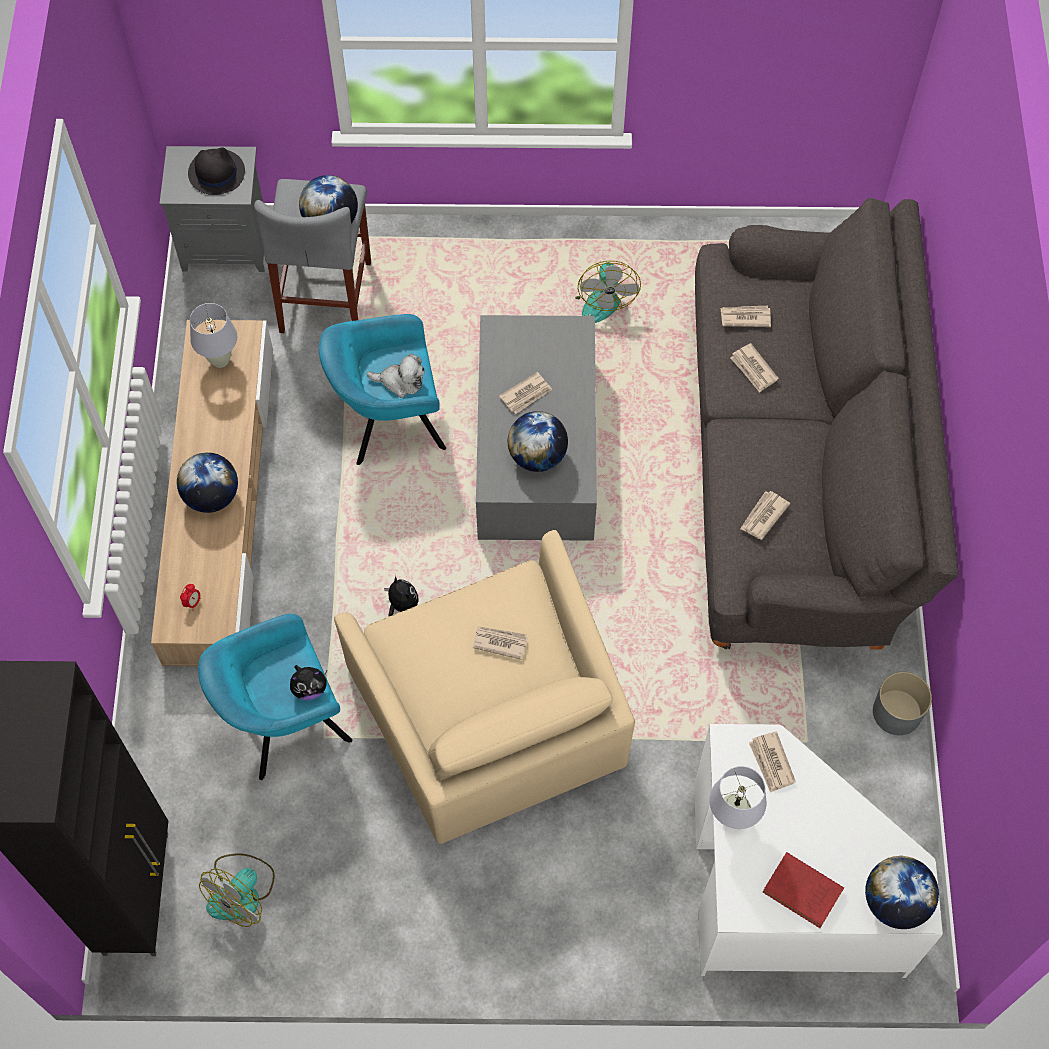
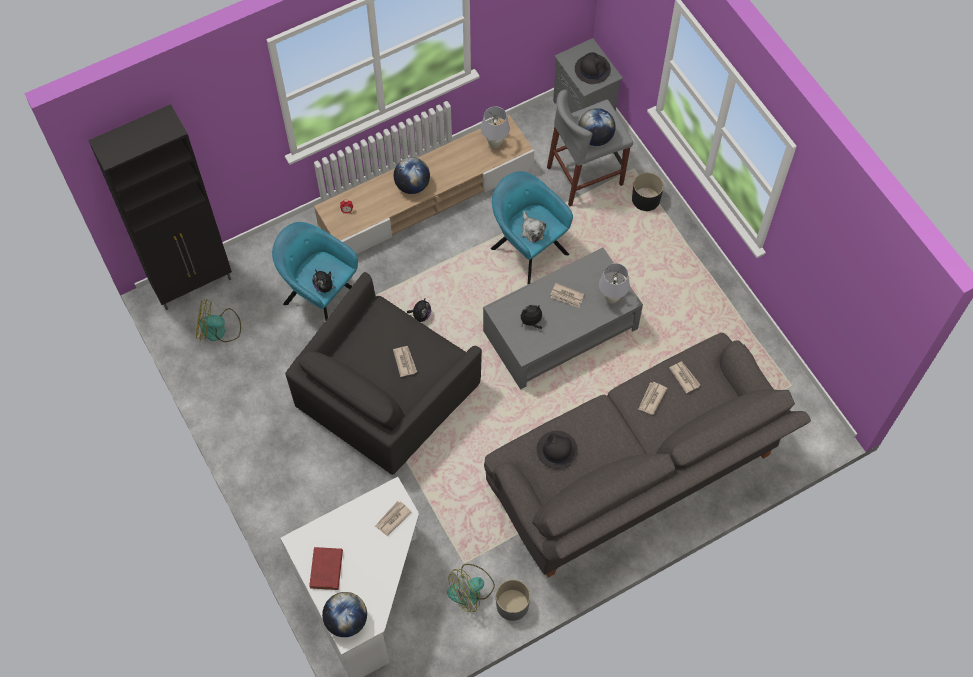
camera: 60 degrees right, 0 degrees up
(410, 248) = (646, 199): none -> black planter
(490, 710) = (385, 391): beige armchair -> black armchair
(537, 456) = (531, 322): globe -> plush toy
(600, 297) = (682, 312): fan -> fan (471, 590)
(732, 817) = (349, 514): white table lamp -> white table lamp (611, 298)
(763, 516) = (556, 450): newspaper -> black hat

